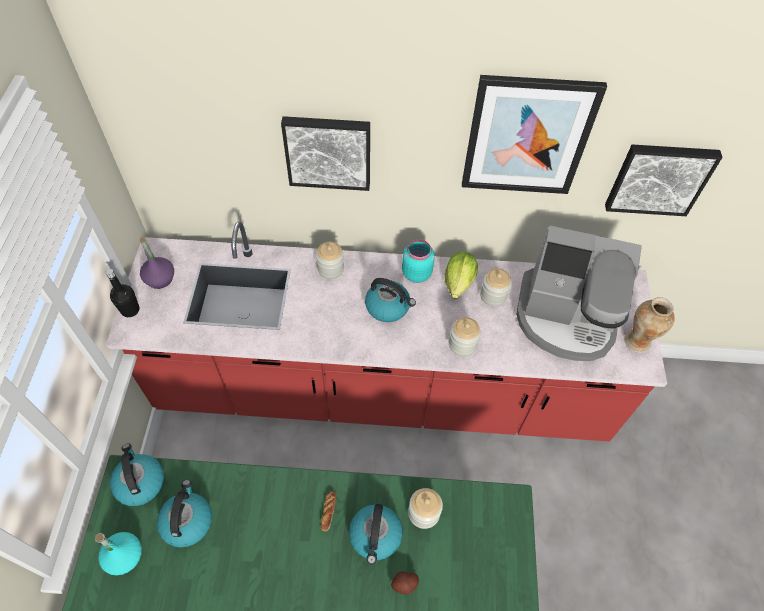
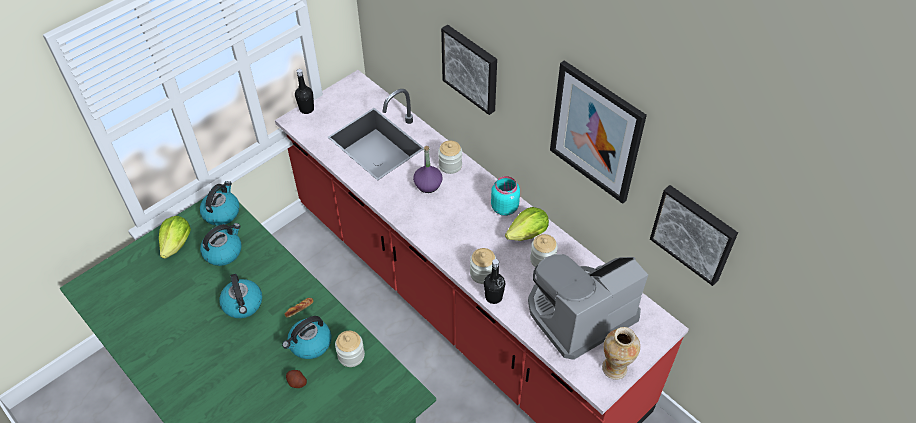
camera: 45 degrees right, 5 degrees down
(124, 556) = (177, 244): turquoise bottle -> lettuce
(160, 279) = (341, 102): purple bottle -> purple bottle (428, 185)
(388, 307) = (460, 215): kettle -> kettle (243, 304)
(492, 357) = (493, 297): none -> black bottle
(566, 318) = (579, 313): coffee machine -> coffee machine turned 90 degrees clockwise

